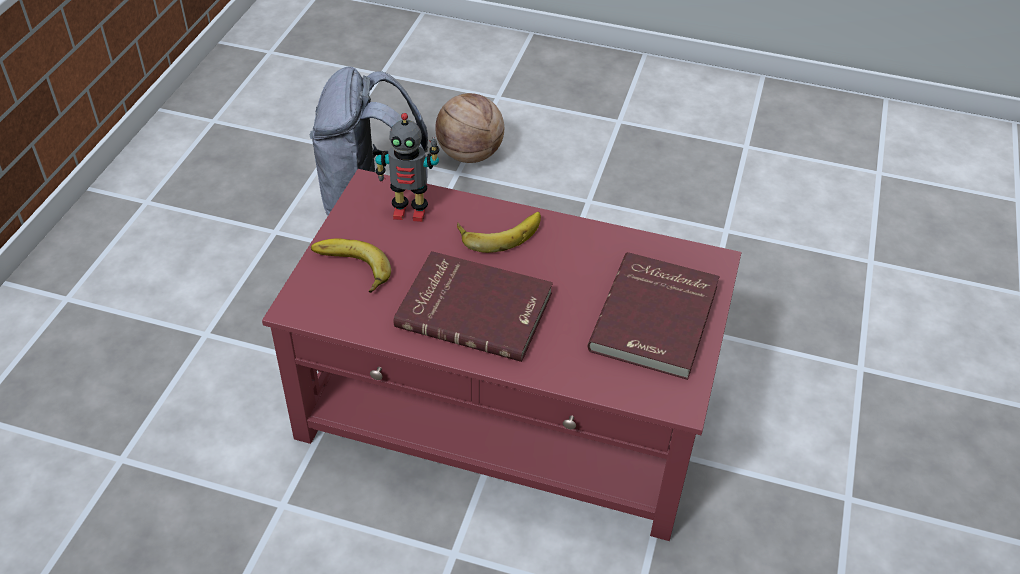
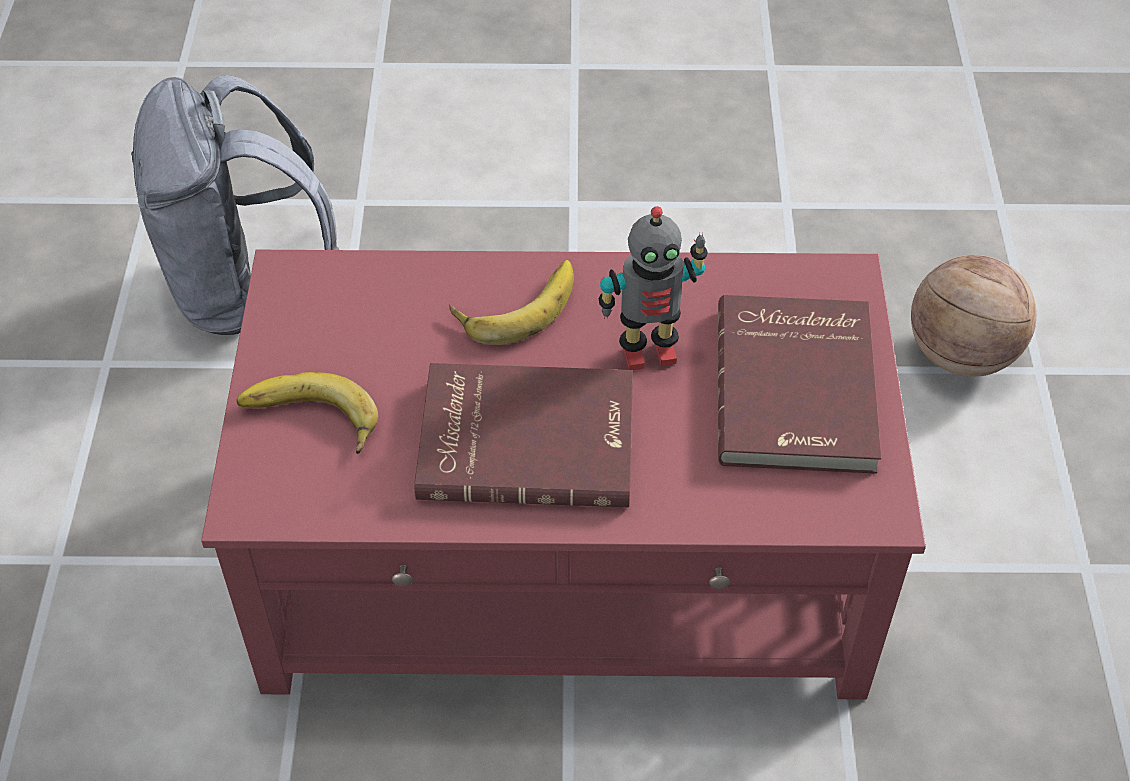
camera: 15 degrees left, 5 degrees up
(409, 212) = (366, 303): toy robot -> toy robot (648, 351)
(470, 155) = (368, 168): basketball -> basketball (960, 354)

